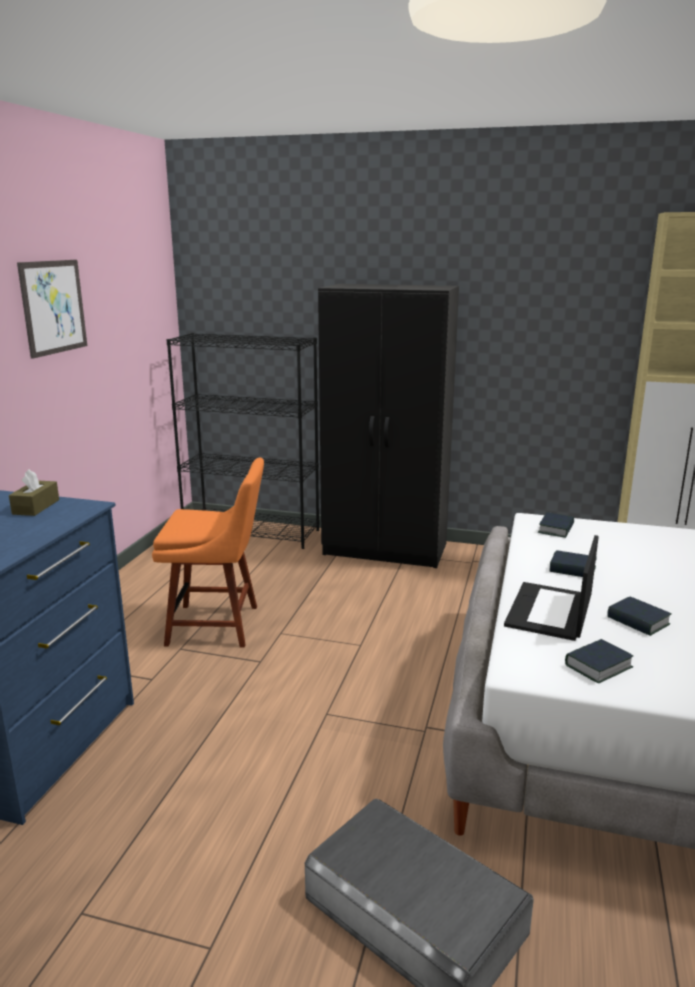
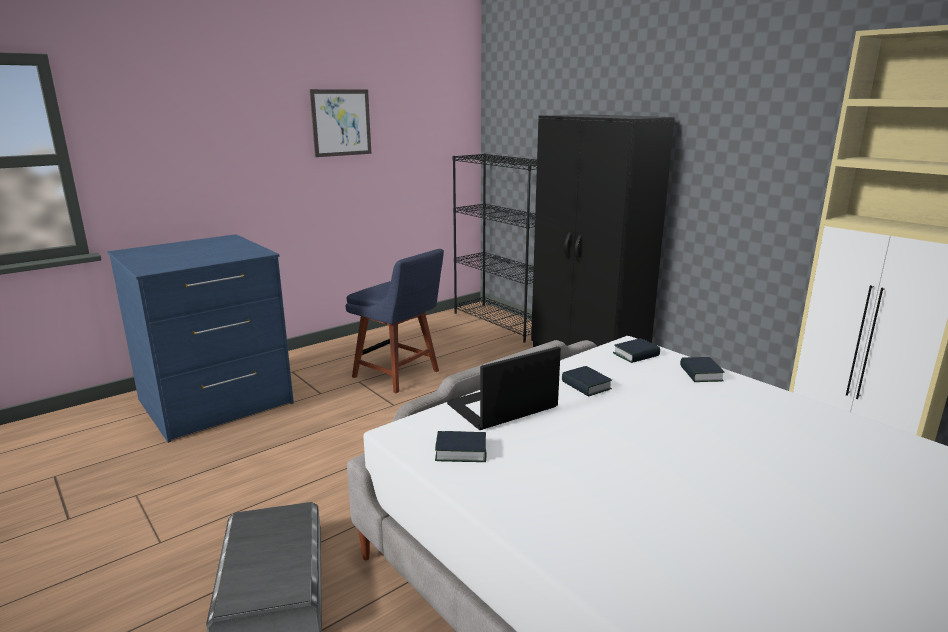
camera: 35 degrees right, 0 degrees up
(36, 507) = (238, 248): brown tissue box -> none
(218, 625) = (399, 375): orange chair -> blue chair
(638, 621) = (561, 436): book -> book (700, 374)

